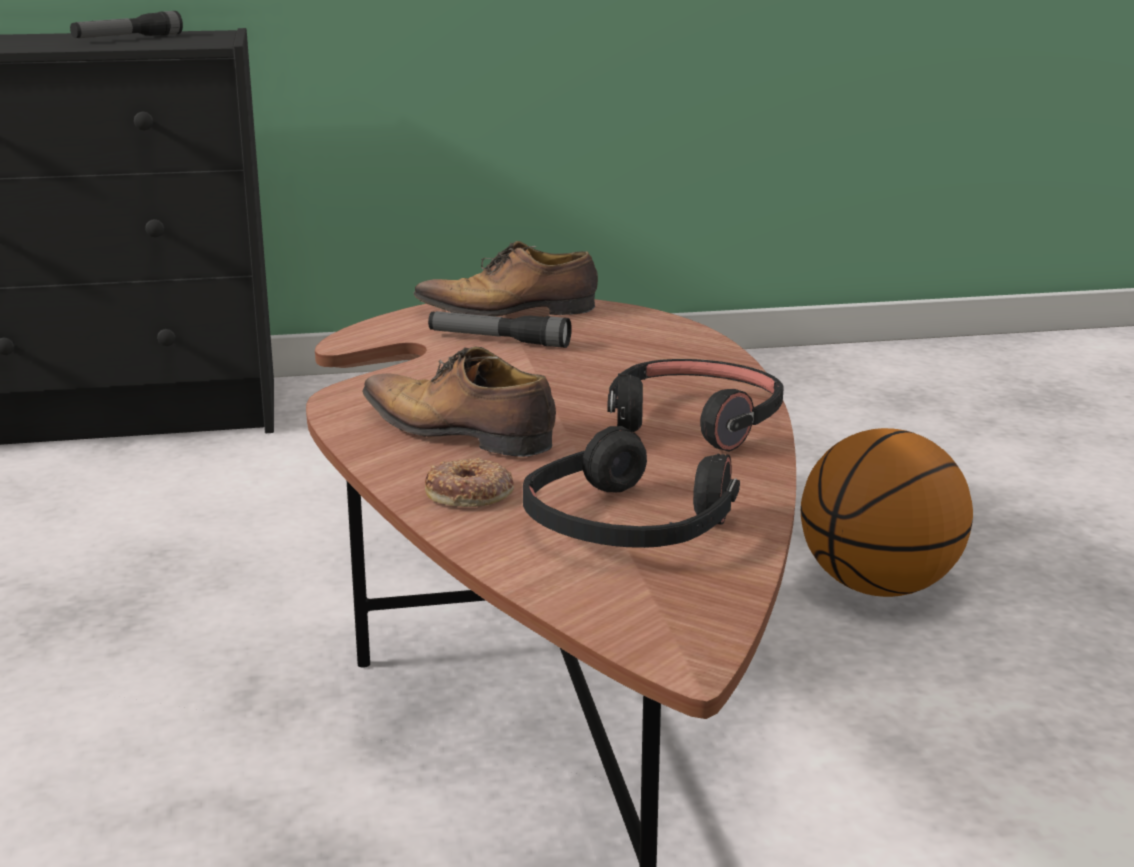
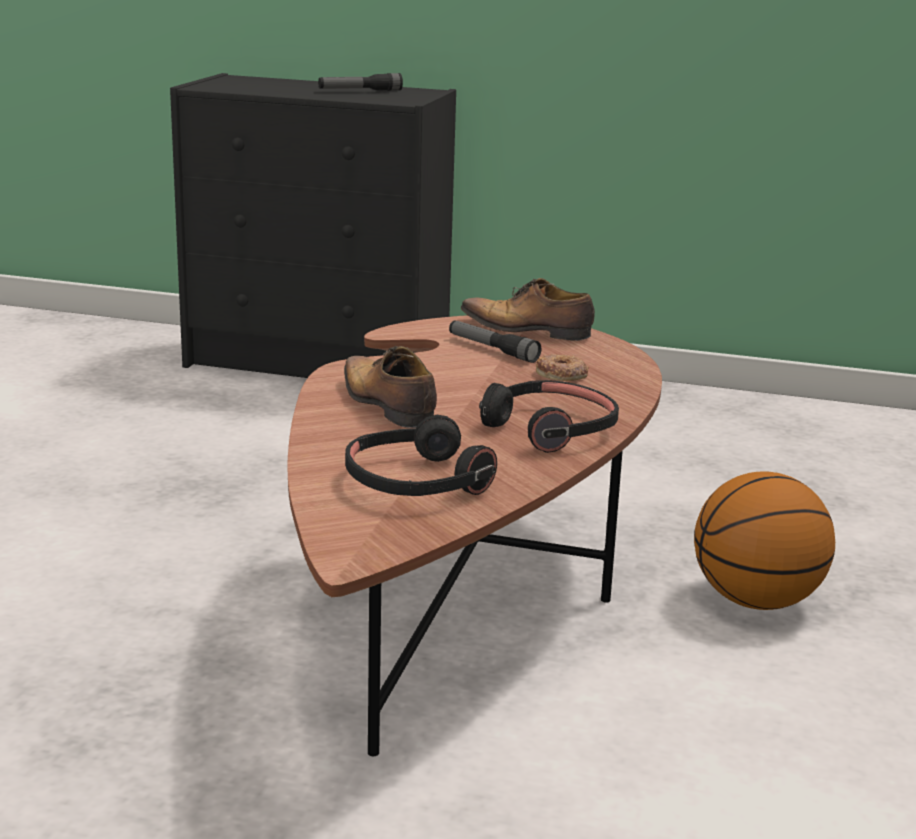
camera: 25 degrees right, 0 degrees up
(469, 494) = (345, 442): donut -> donut (561, 374)

